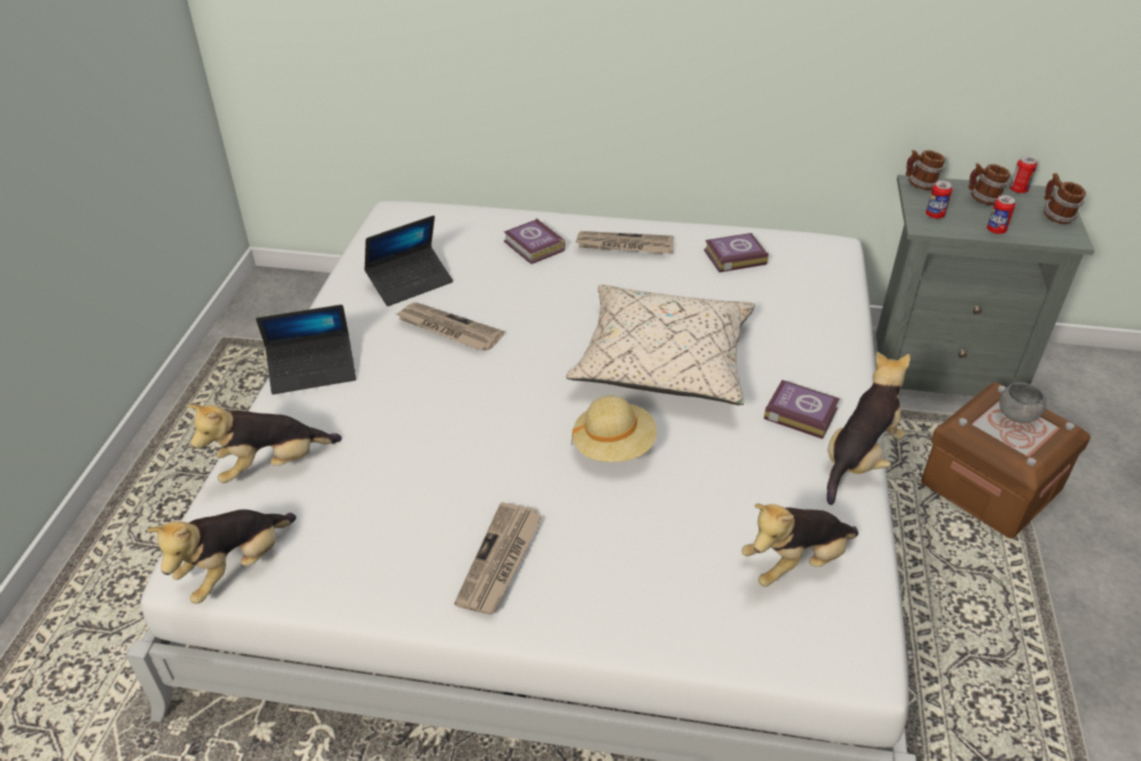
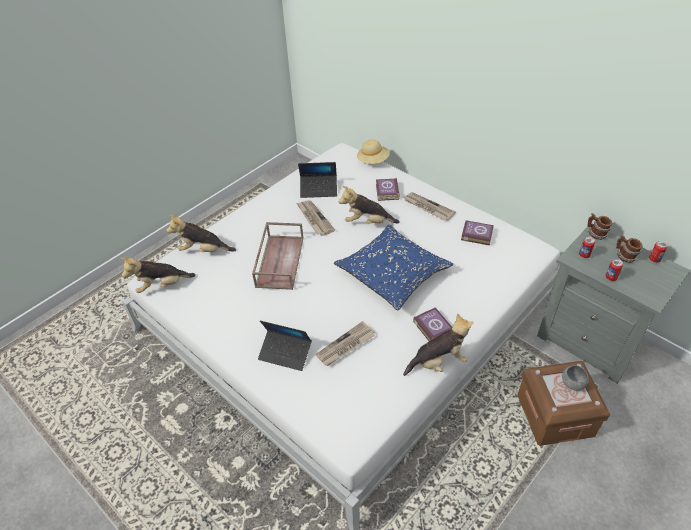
camera: 35 degrees right, 5 degrees up
(313, 370) = (248, 216): laptop -> laptop (285, 353)
(448, 421) = (279, 261): none -> brown tray
(500, 561) = (249, 329): newspaper -> newspaper (345, 346)
(614, 446) = (334, 303): beige hat -> beige hat (373, 161)
(663, 362) = (392, 274): beige pillow -> blue pillow
(795, 563) = (363, 392): plush toy -> plush toy (367, 222)
(1056, 216) = (659, 284): mug -> none

